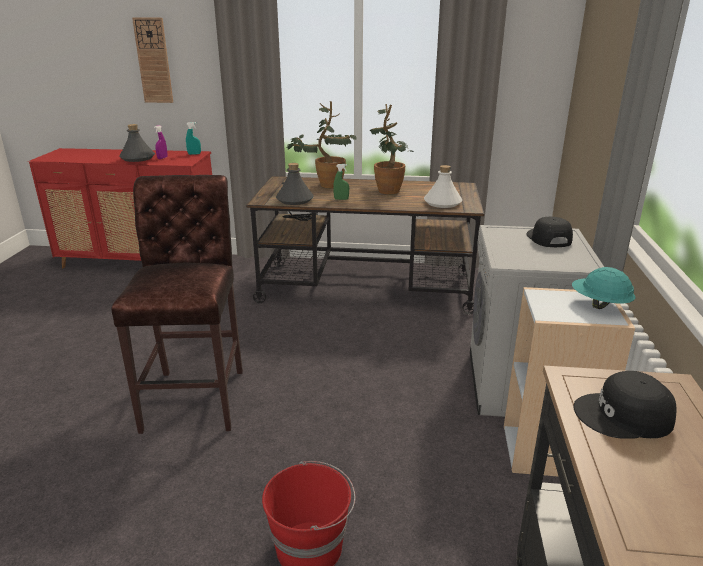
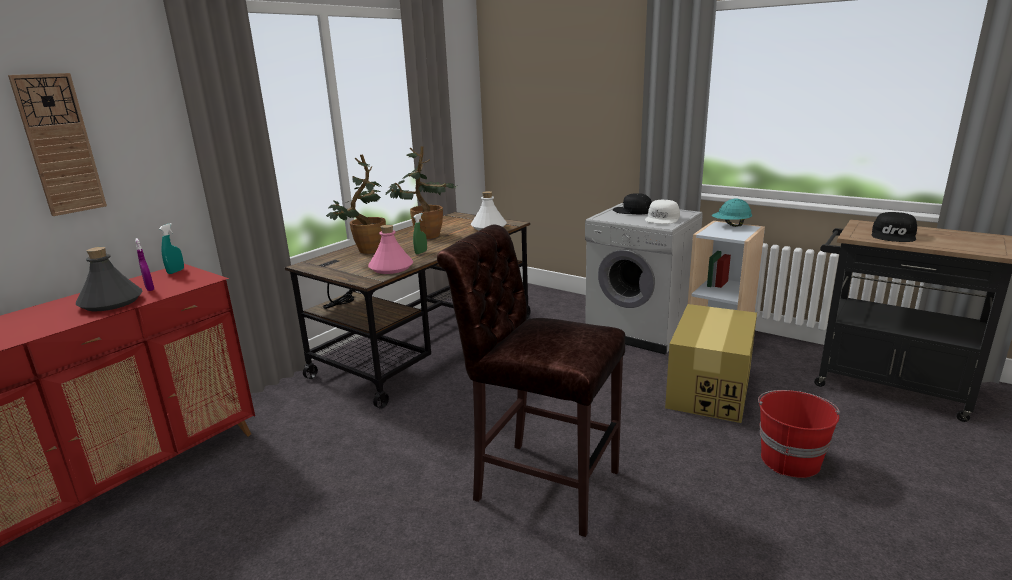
camera: 60 degrees left, 5 degrees down
(294, 200) = (391, 268): grey bottle -> pink bottle
(423, 462) = (709, 389): none -> cardboard box
(534, 257) = (662, 219): none -> white cap

